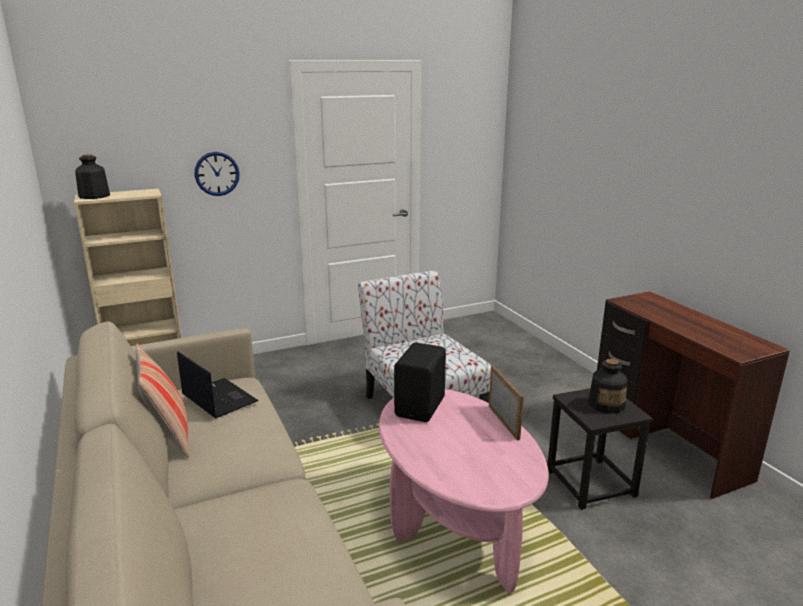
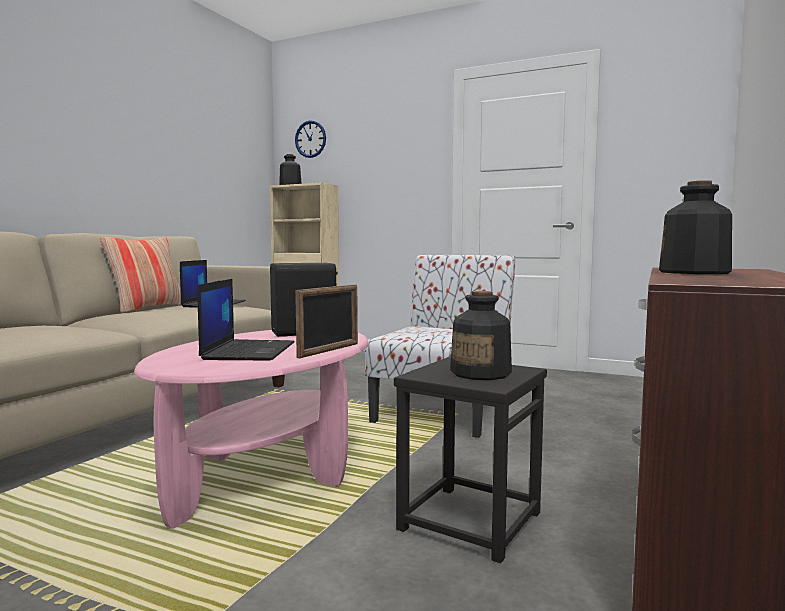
camera: 50 degrees right, 15 degrees down
(217, 173) = (385, 176): wall clock -> wall clock (310, 139)
(471, 449) = (249, 351): none -> laptop
(673, 320) = (694, 272): none -> bottle

